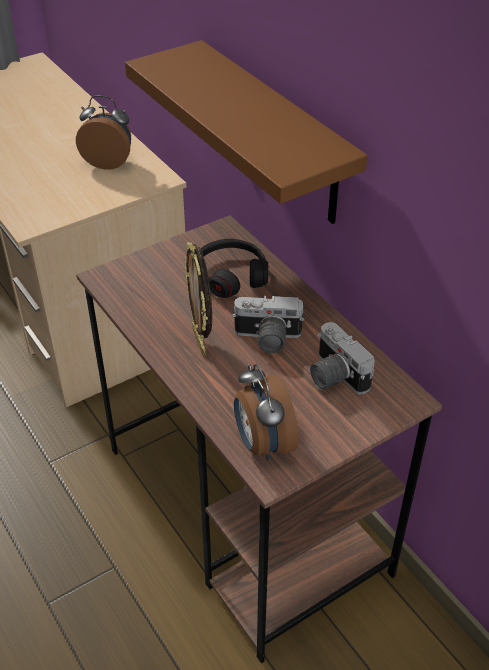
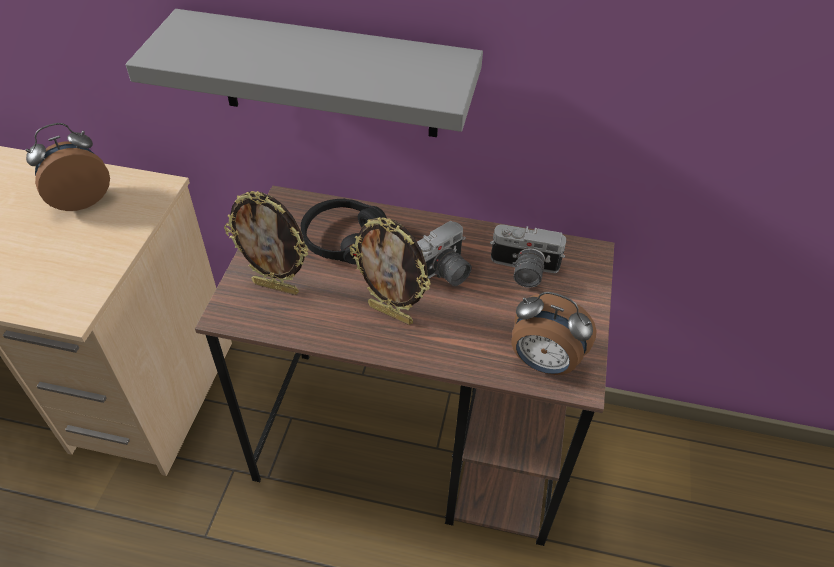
camera: 45 degrees left, 5 degrees up
(151, 279) = (276, 287): none -> picture frame
(275, 134) = (328, 76): brown shelf -> grey shelf

